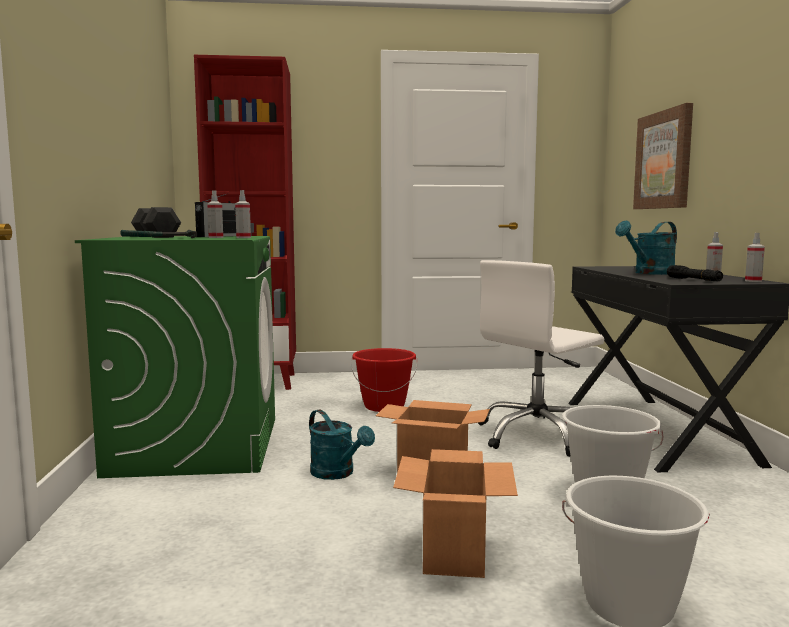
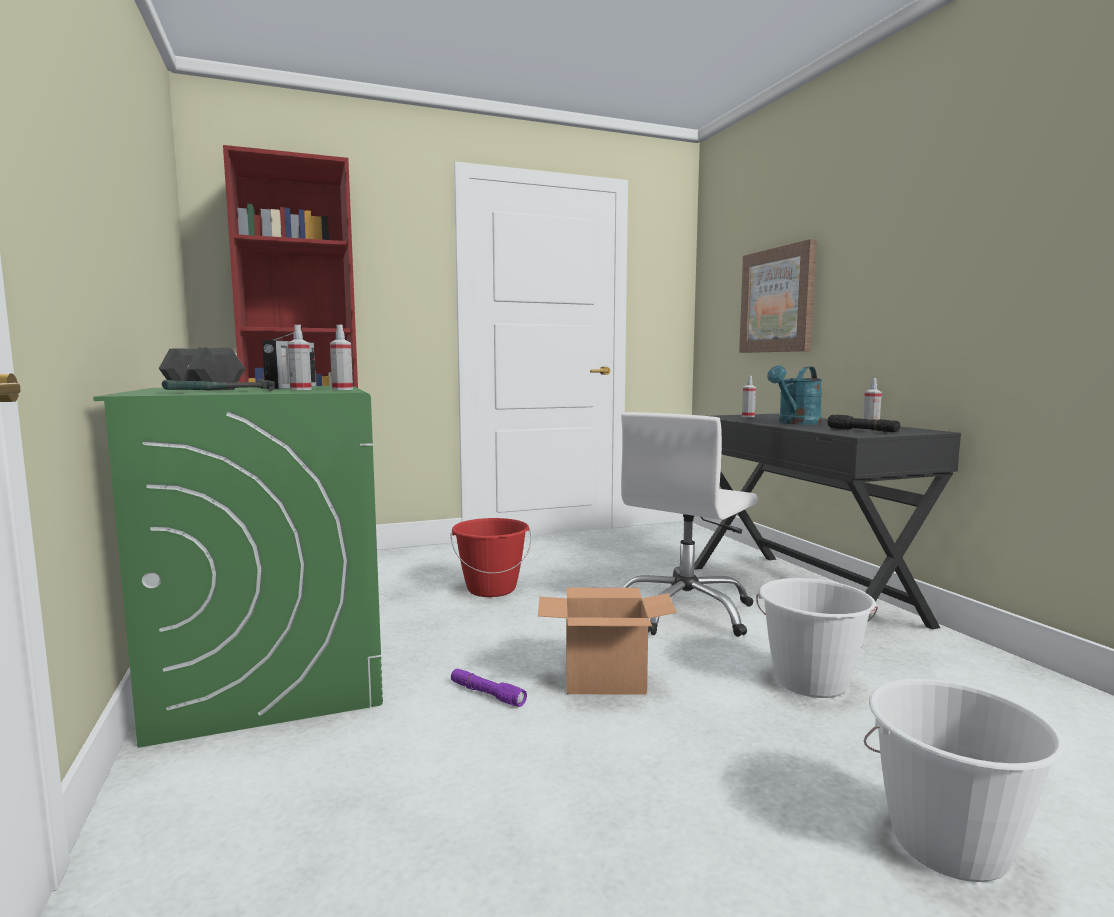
camera: 15 degrees left, 0 degrees up
(337, 474) = (487, 694): turquoise watering can -> purple flashlight
(453, 553) = (702, 799): cardboard box -> none
(753, 281) = (920, 430): spray bottle -> spray bottle (748, 416)

